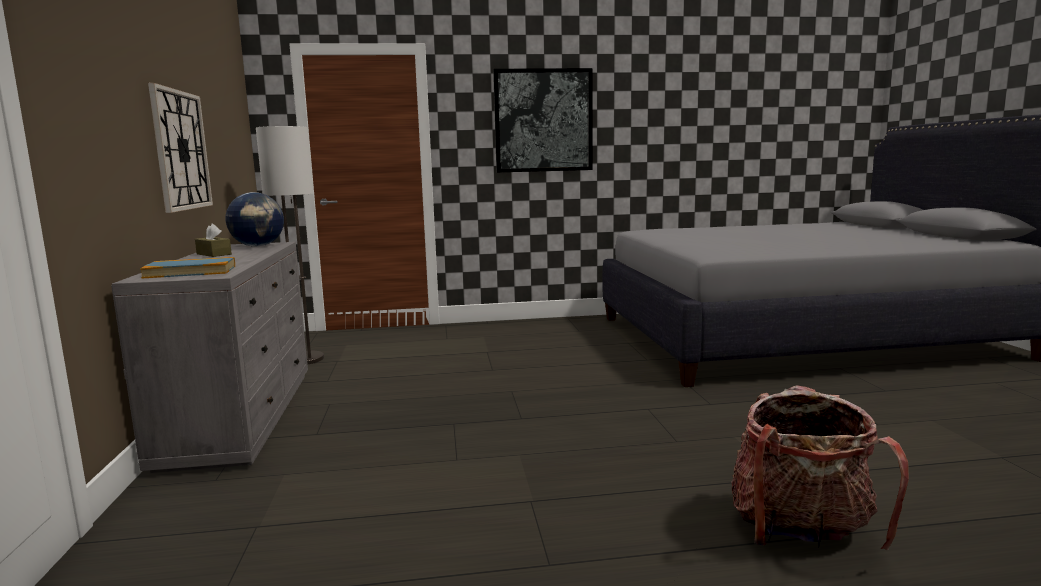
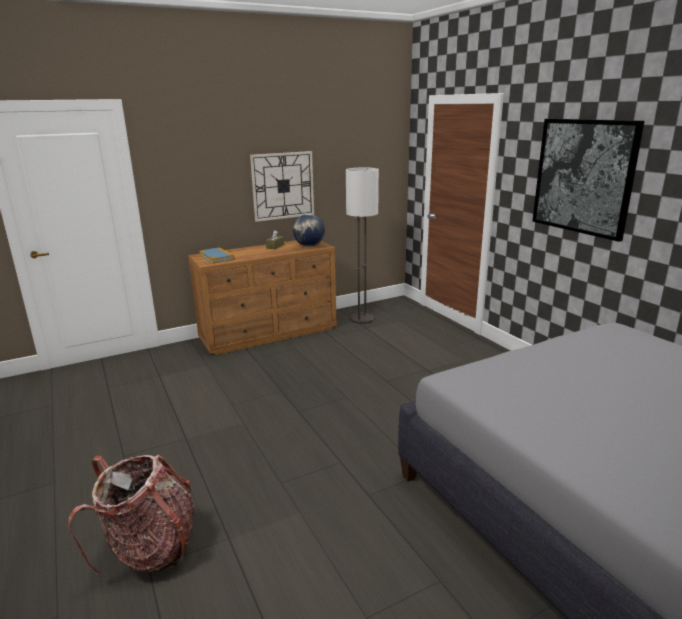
camera: 70 degrees right, 10 degrees up
(241, 416) = (269, 333): grey dresser -> brown dresser

